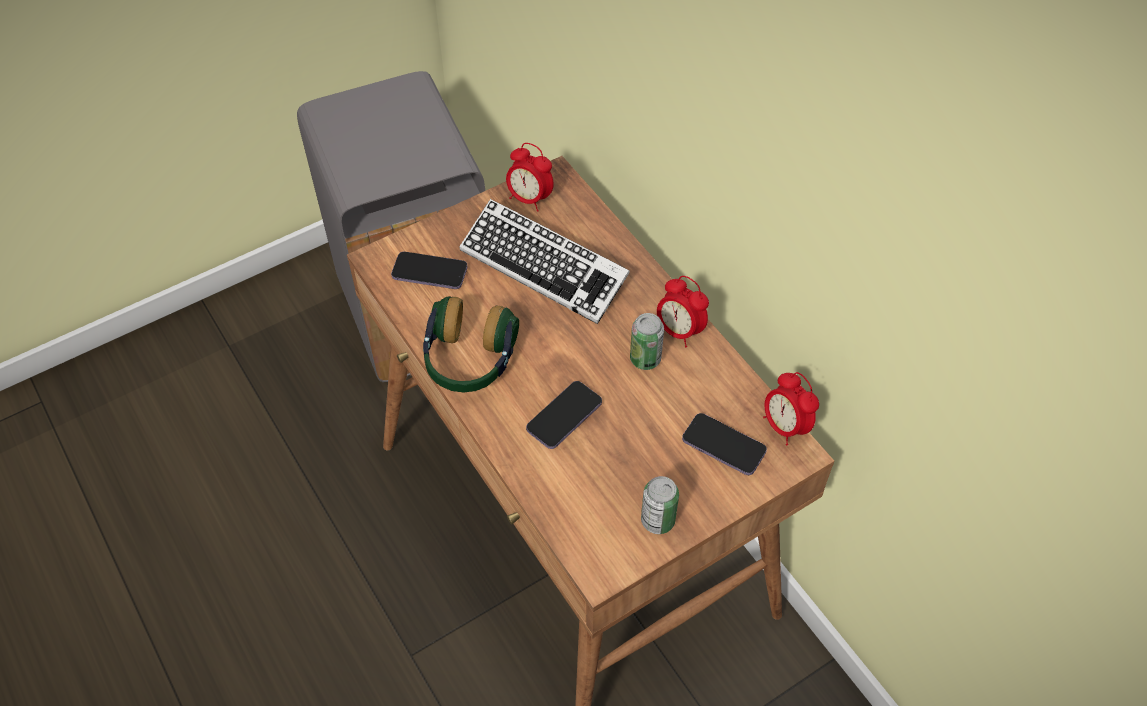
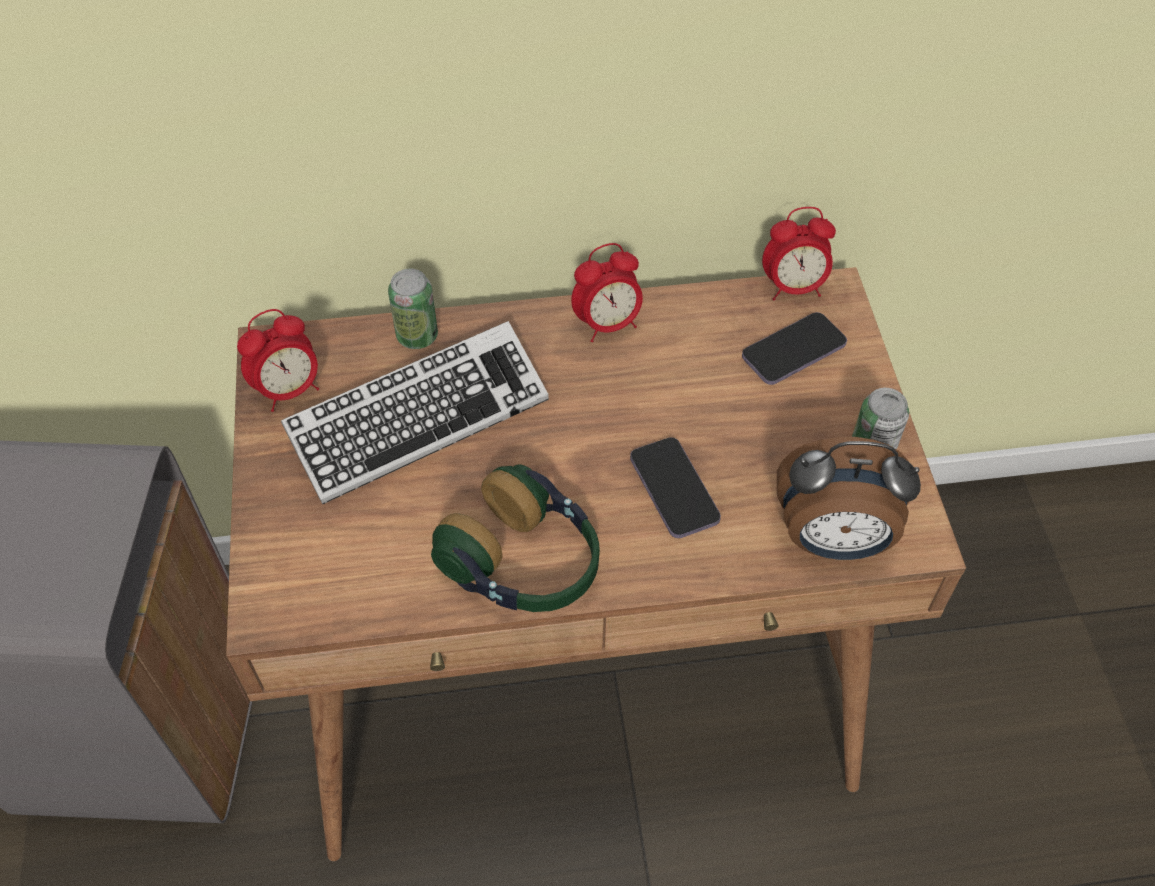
camera: 65 degrees left, 0 degrees up
(429, 272) = (338, 556): phone -> none
(572, 519) = (832, 540): none -> alarm clock
(645, 359) = (630, 373): can -> can (417, 336)

